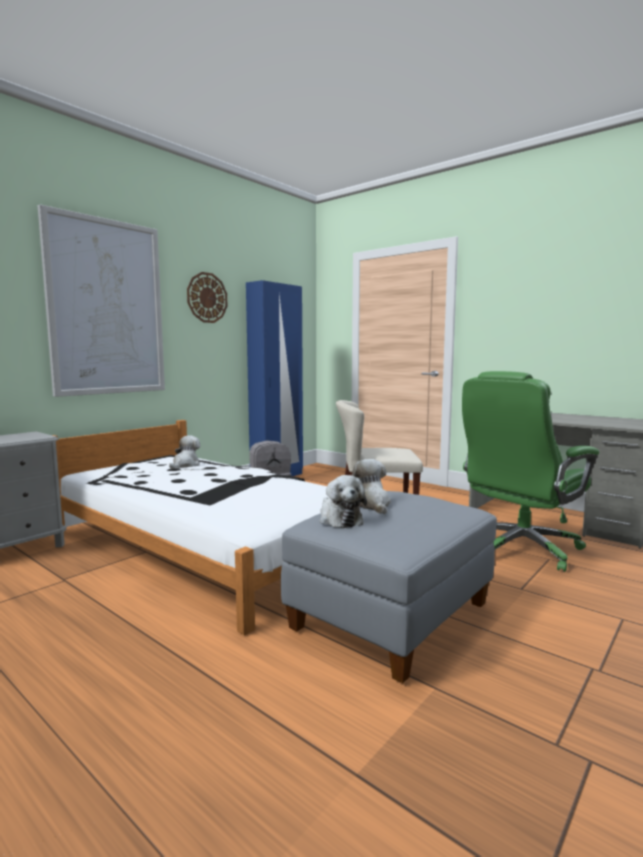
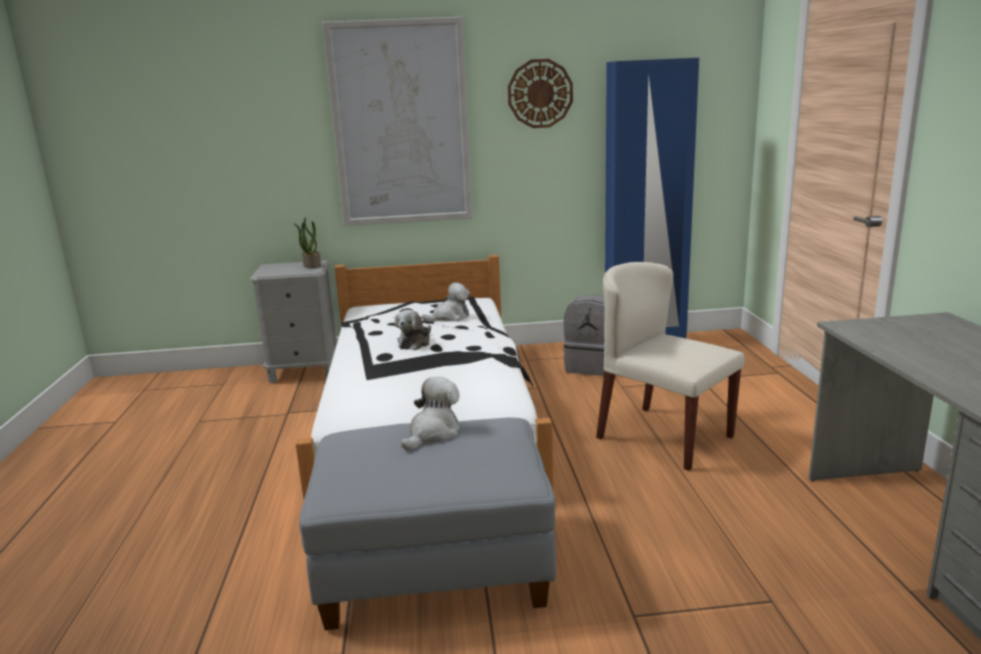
camera: 45 degrees right, 10 degrees up
(30, 435) = (311, 265): none -> potted plant
(339, 519) = (366, 440): plush toy -> plush toy (415, 342)
(520, 548) = (763, 565): green office chair -> none

